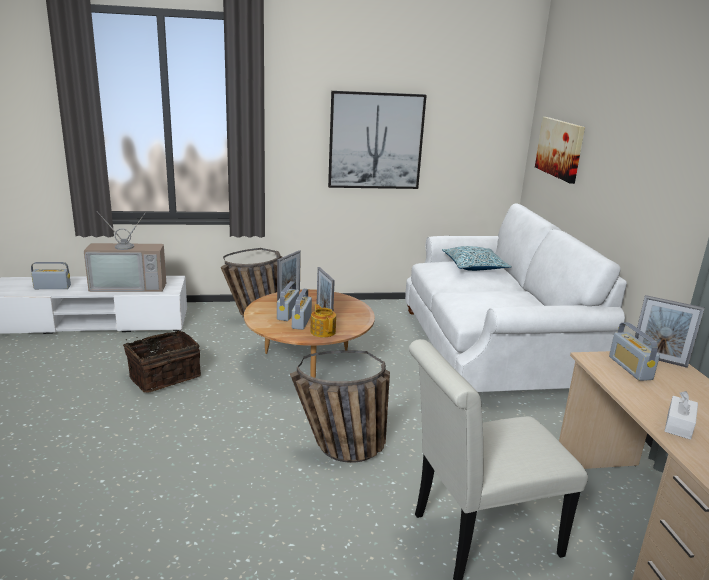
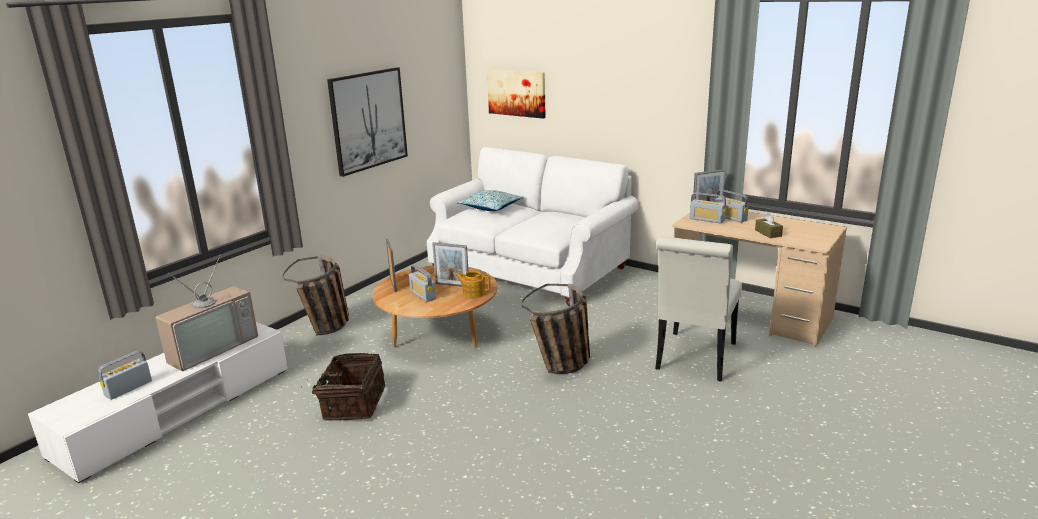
camera: 45 degrees left, 0 degrees up
(301, 321) = (445, 295): radio -> radio (730, 218)
(679, 425) = (768, 233): white tissue box -> brown tissue box

